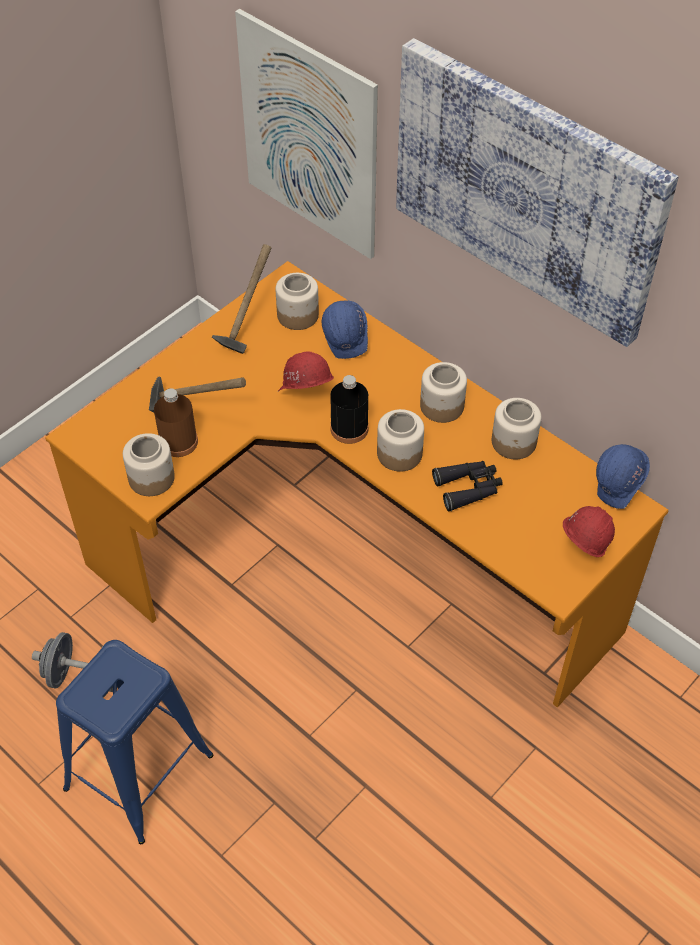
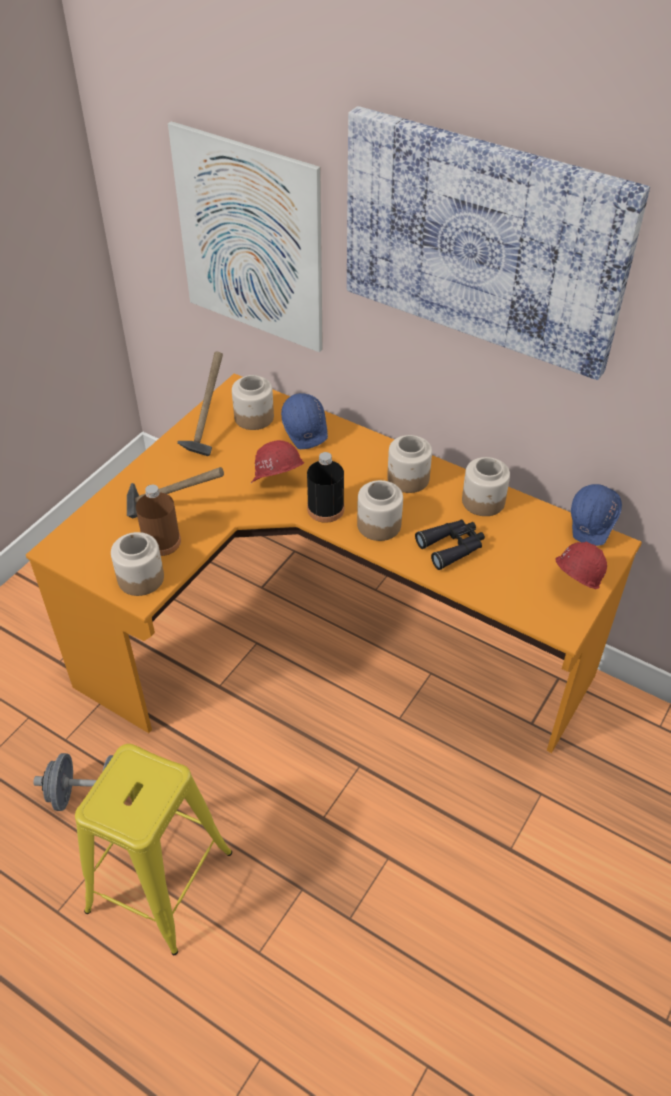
camera: 10 degrees left, 5 degrees down
(139, 772) = (159, 881): blue stool -> yellow stool

